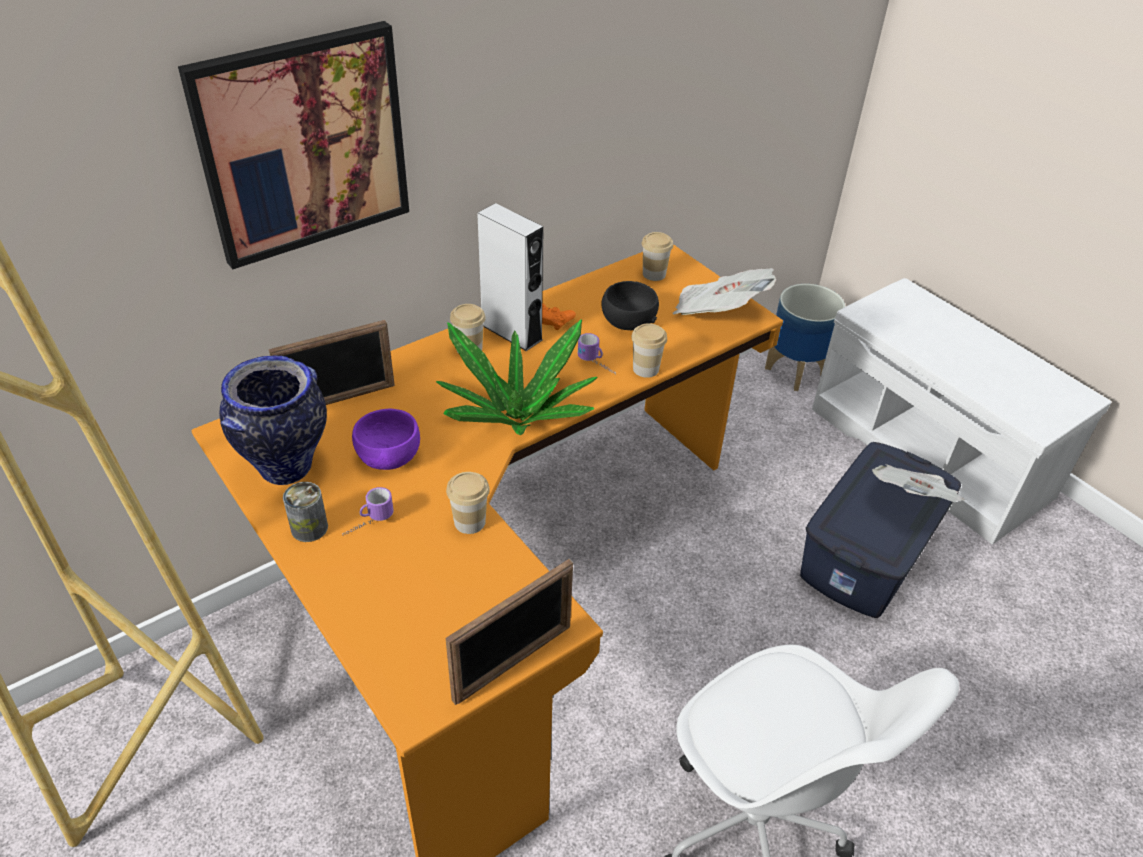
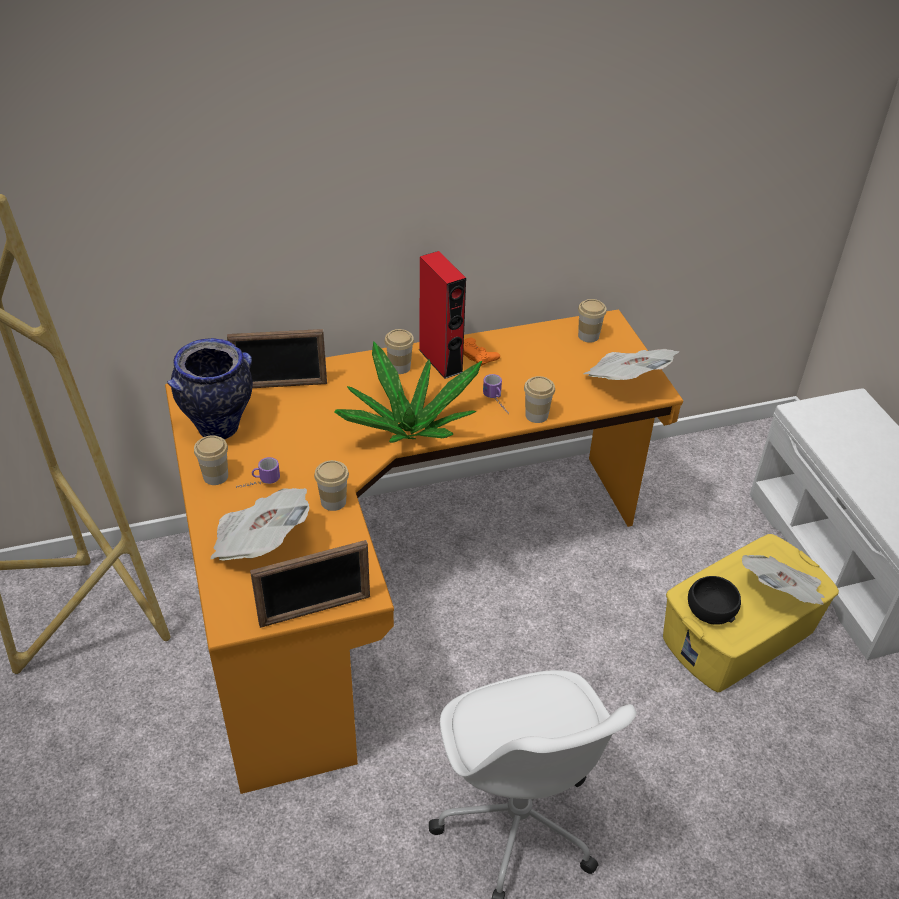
camera: 20 degrees right, 0 degrees up
(303, 144) = (278, 182): picture -> none
(309, 528) = (215, 476): can -> cup
(389, 455) = (297, 437): purple bowl -> none
(405, 596) = (260, 542): none -> newspaper
(511, 332) = (440, 360): grey speaker -> red speaker
(628, 321) = (543, 372): black bowl -> black bowl (710, 611)
(796, 371) = (751, 456): planter -> none
(869, 553) = (739, 635): blue storage box -> yellow storage box

